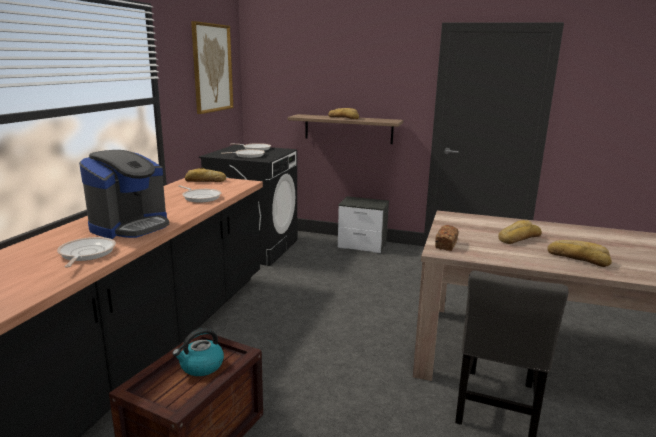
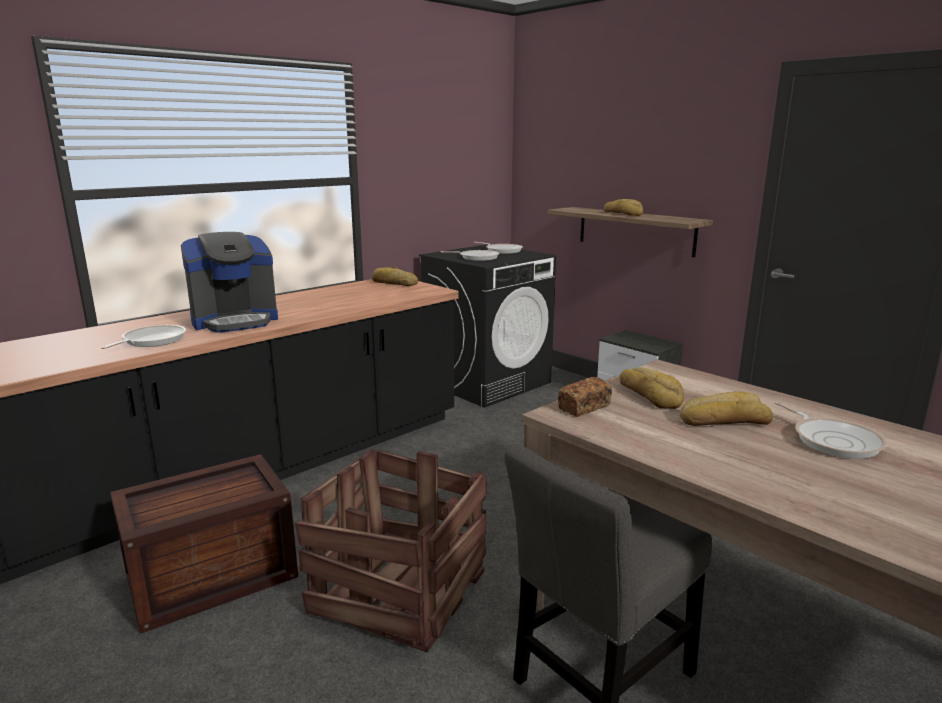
camera: 30 degrees right, 0 degrees up
(200, 197) = (355, 300): frying pan -> frying pan (833, 440)
(201, 366) = (217, 492): kettle -> none
(212, 68) = (455, 143): picture -> none
(340, 397) = (401, 588): none -> crate
(578, 258) = (783, 472): bread -> bread (650, 394)

